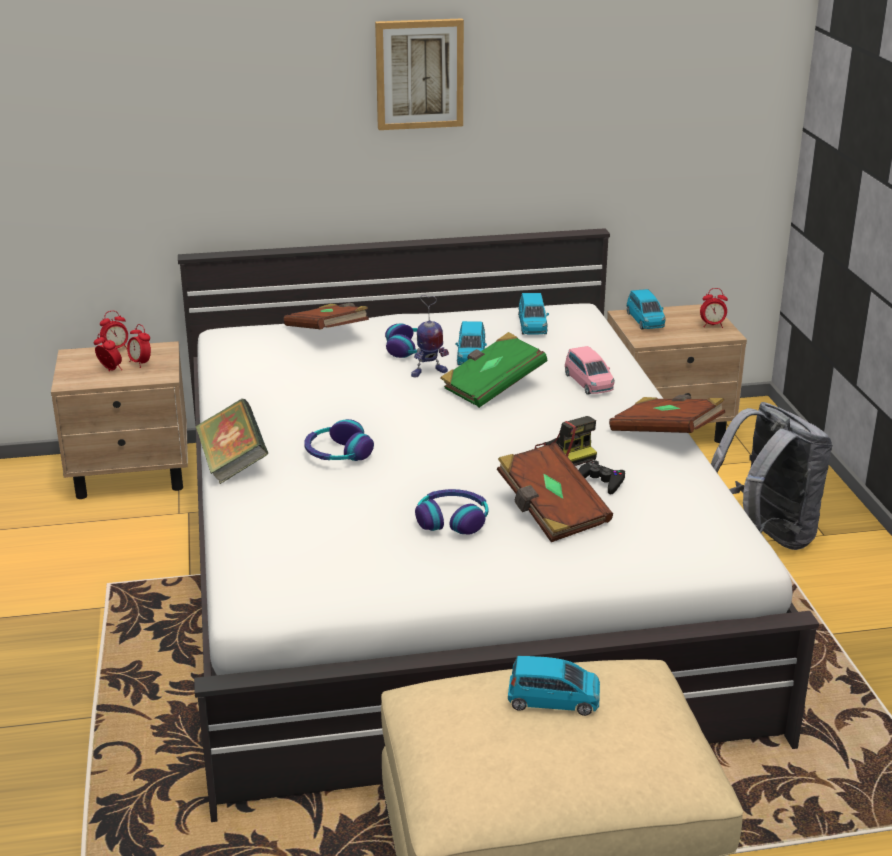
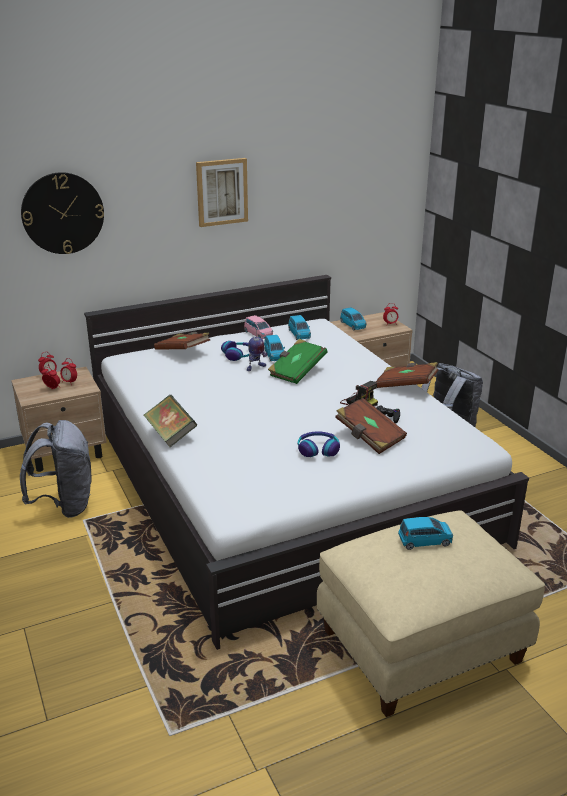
camera: 15 degrees left, 0 degrees up
(92, 557) = (65, 505): none -> grey backpack
(149, 92) = (63, 213): none -> wall clock
(337, 453) = (230, 420): headphones -> none
(588, 383) = (348, 363): pink toy car -> pink toy car (258, 334)

